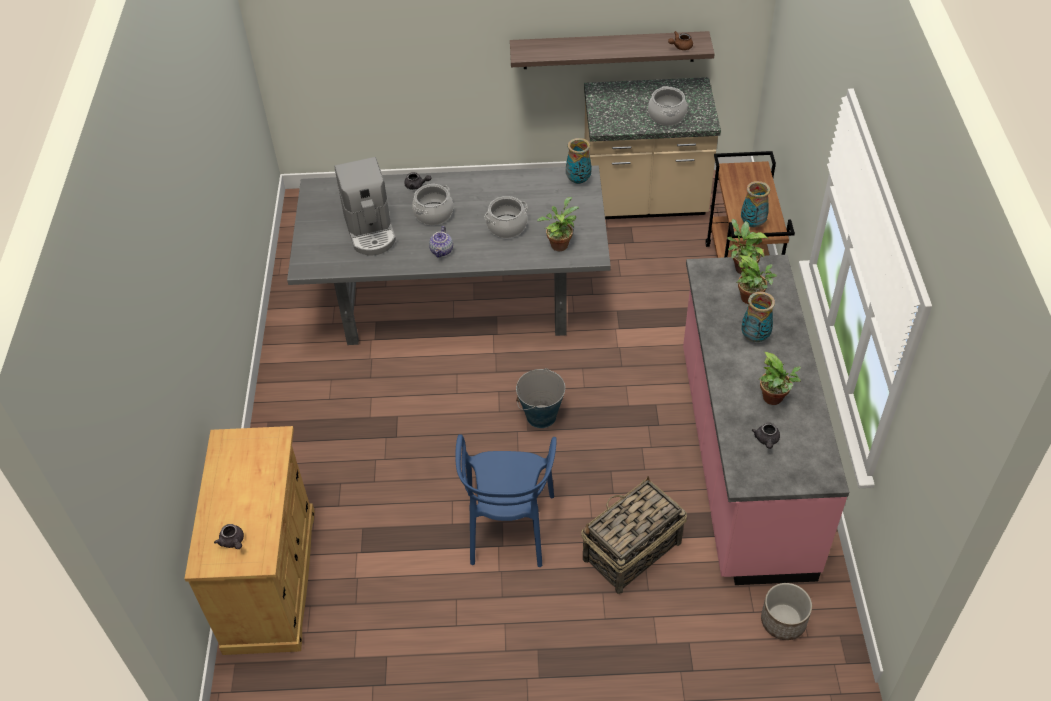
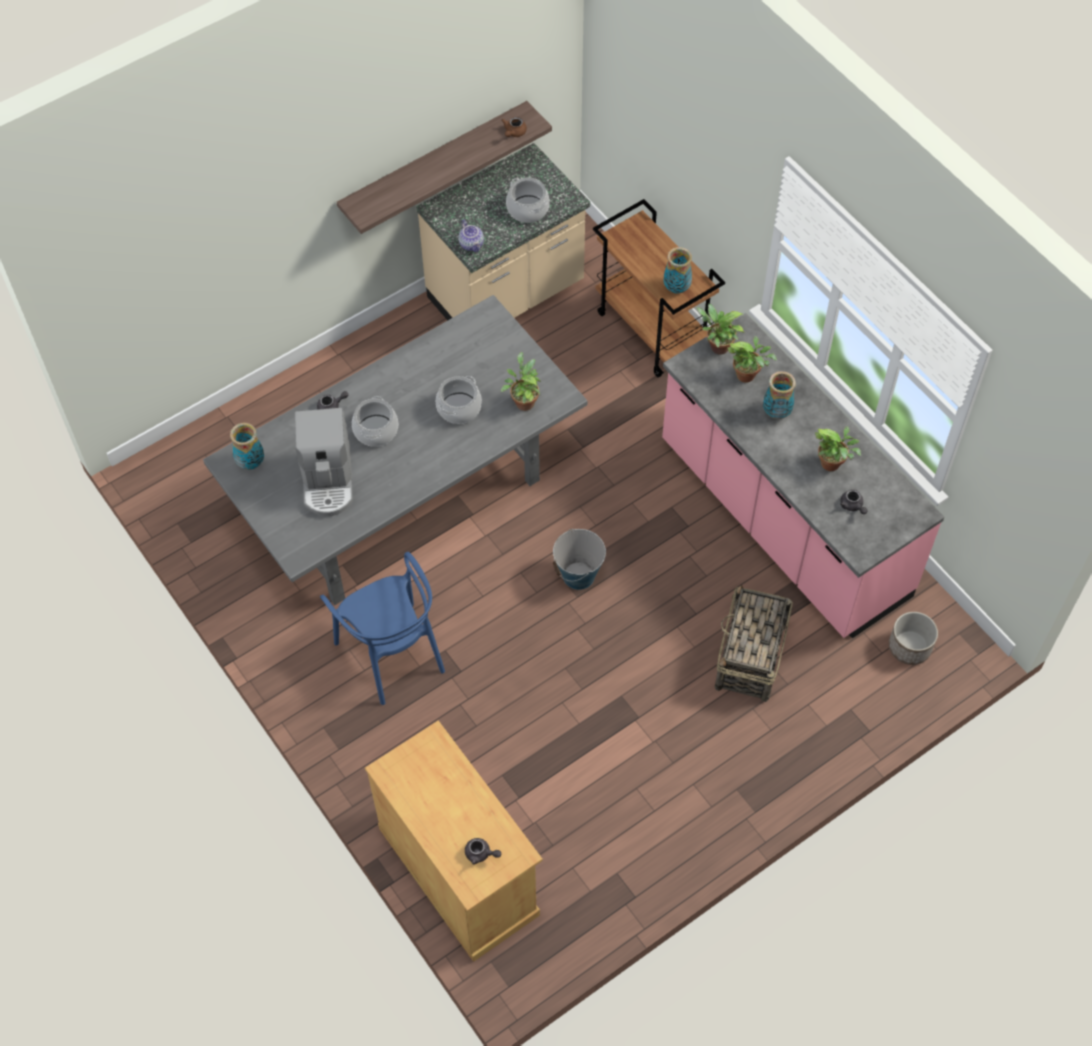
camera: 35 degrees left, 10 degrees up
(370, 230) = (328, 481): coffee machine -> coffee machine turned 45 degrees clockwise
(442, 251) = (418, 467): teapot -> teapot (472, 244)
(508, 527) = (630, 697): blue chair -> blue chair (392, 653)
(578, 180) = (487, 321): vase -> vase (251, 462)

